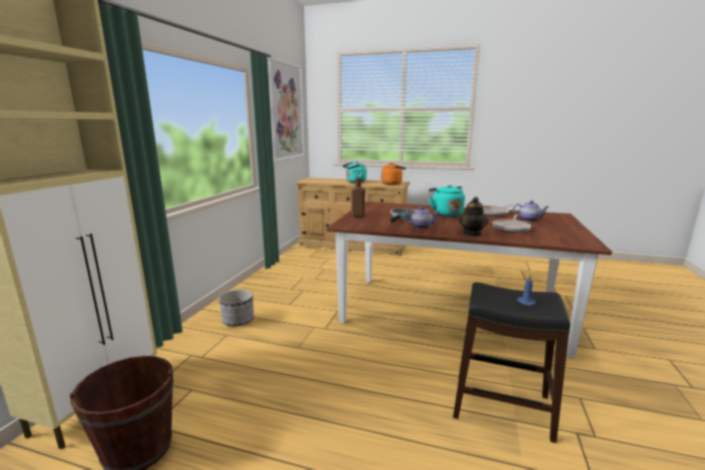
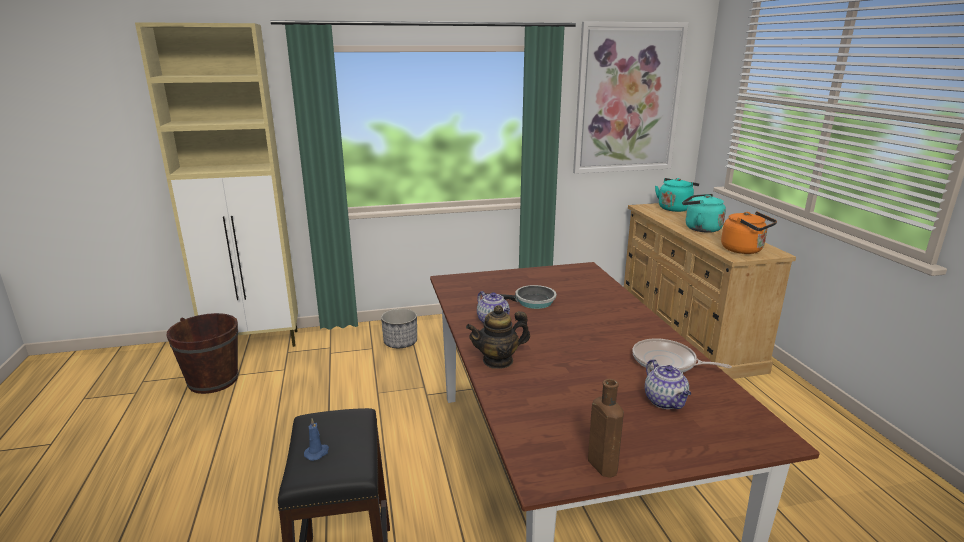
camera: 60 degrees right, 5 degrees up
(357, 216) = (502, 276): brown bottle -> brown bottle (600, 464)
(446, 214) = (597, 325): turquoise kettle -> turquoise kettle (675, 208)
(511, 228) = (570, 389): frying pan -> none

